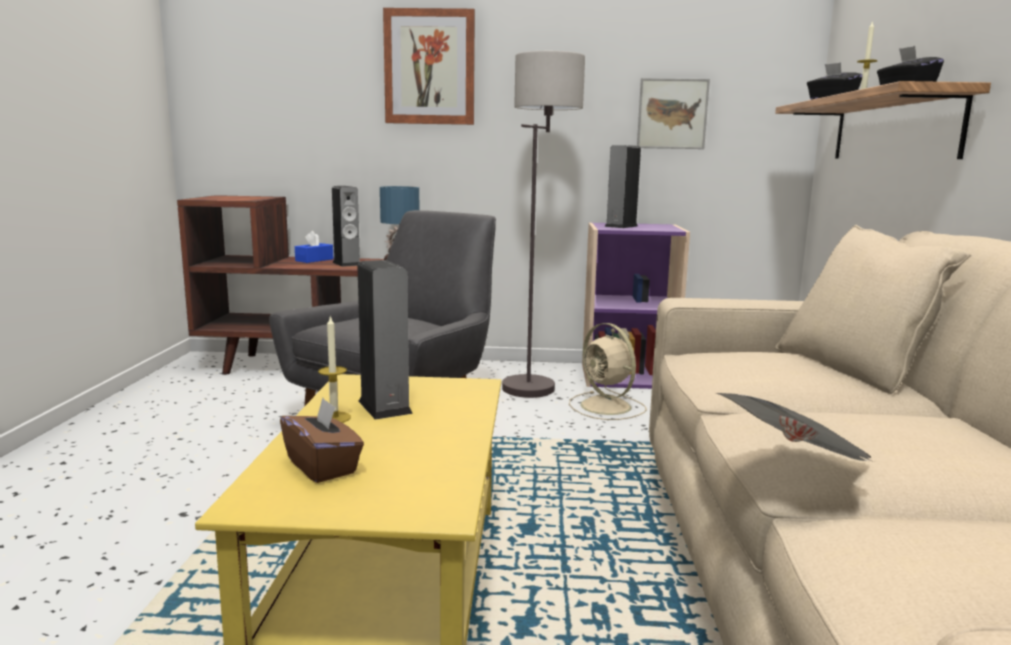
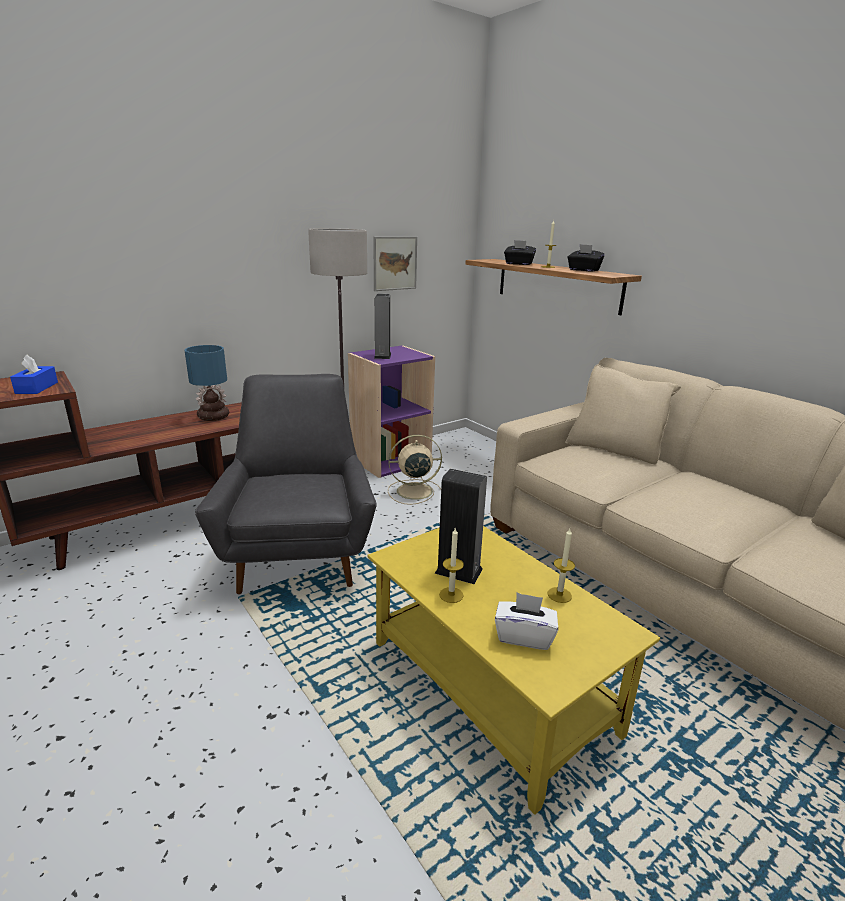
camera: 40 degrees left, 10 degrees up
(314, 260) = (120, 430): blue tissue box -> blue tissue box (37, 388)
(323, 466) = (524, 636): brown tissue box -> white tissue box
(347, 263) = (165, 428): speaker -> none
(429, 67) = (203, 229): picture -> none
(442, 457) = (559, 595): none -> candle
(607, 407) = (412, 491): beige fan -> beige fan turned 150 degrees clockwise
(795, 468) = (716, 534): newspaper -> none

